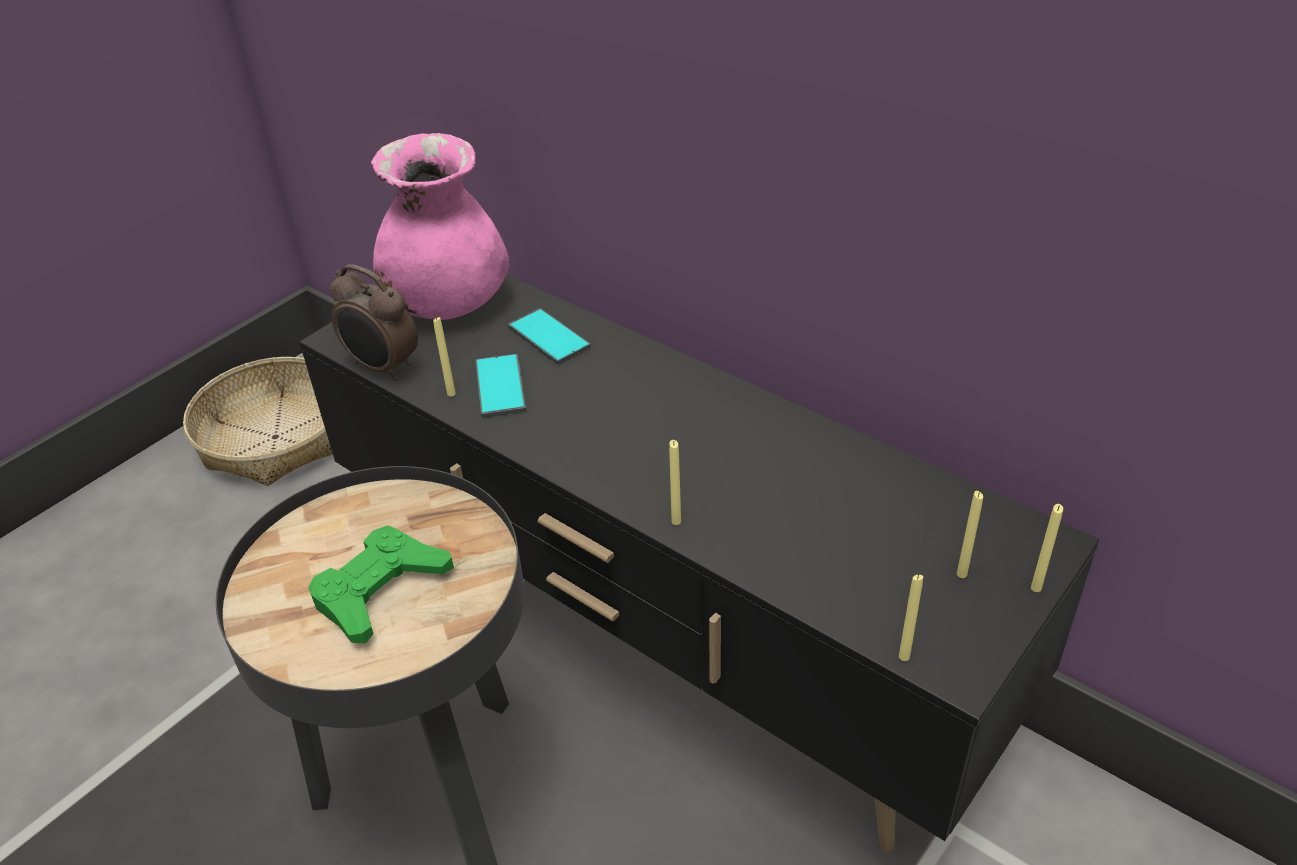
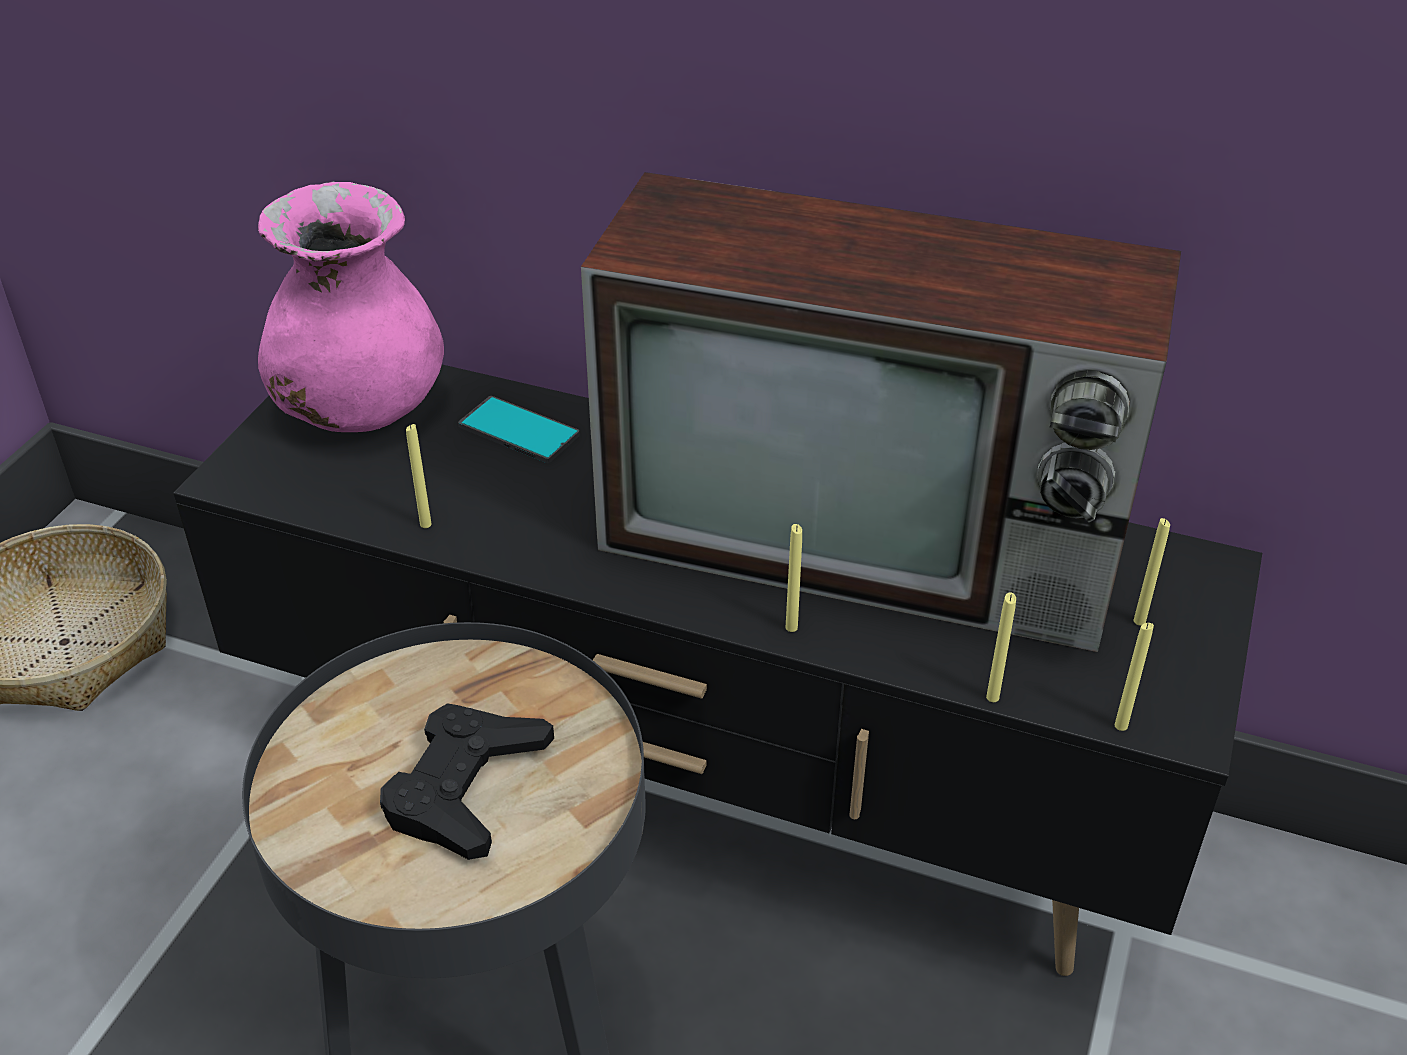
camera: 20 degrees left, 0 degrees up
(380, 590) = (465, 788): green game controller -> black game controller
(382, 368) = (313, 507): alarm clock -> none
(500, 386) = (487, 504): phone -> none
(769, 467) = (869, 541): none -> television
(1036, 588) = (1223, 620): yellow candle -> yellow candle (992, 697)

